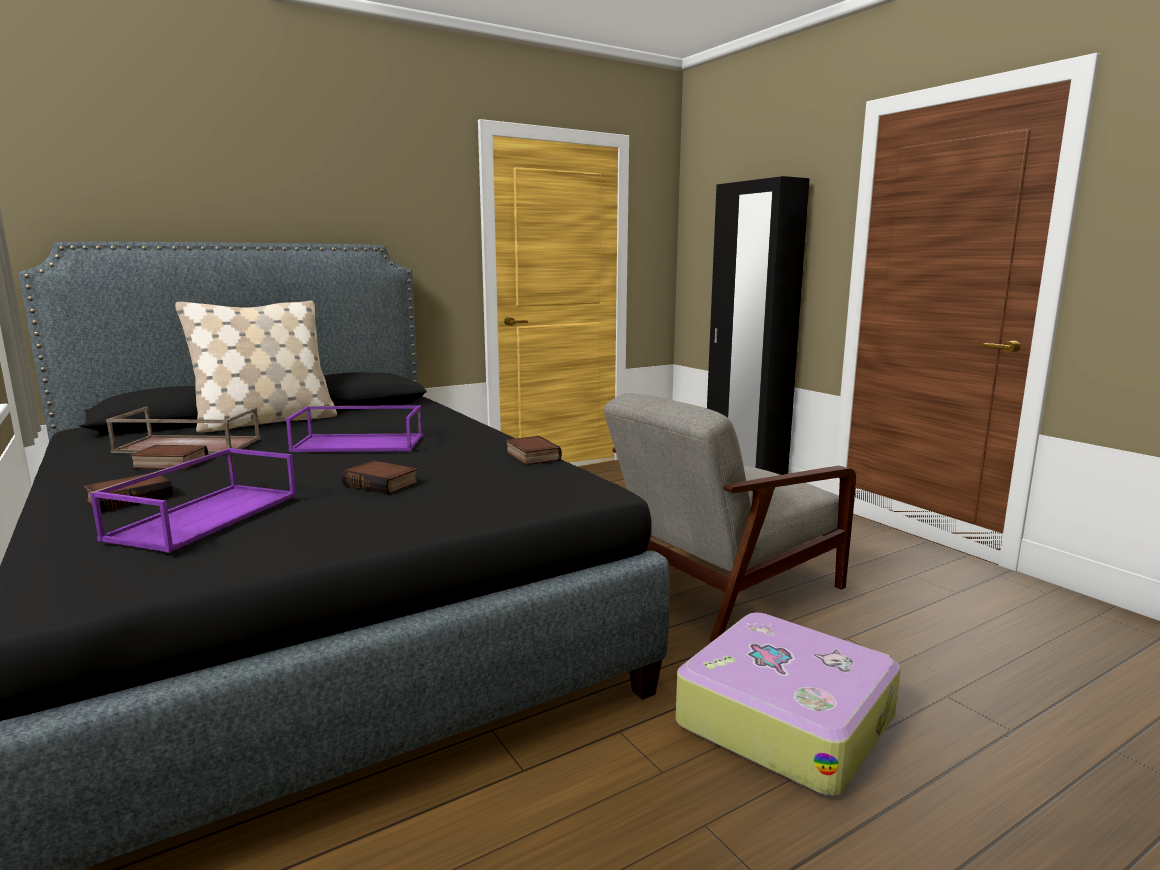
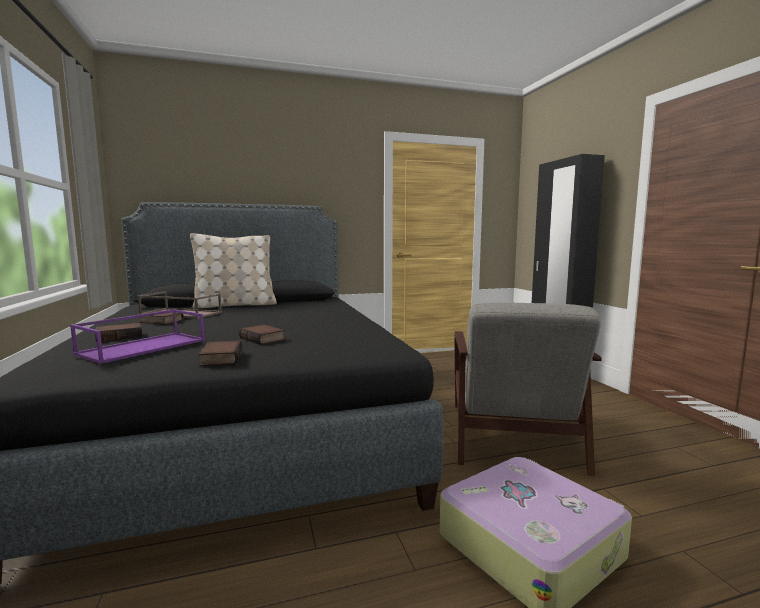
camera: 15 degrees right, 5 degrees down
(360, 443) = (273, 317): purple tray -> none
(530, 456) = (370, 330): book -> book (220, 358)
(720, 585) = (513, 437): grey armchair -> grey armchair turned 60 degrees counterclockwise

